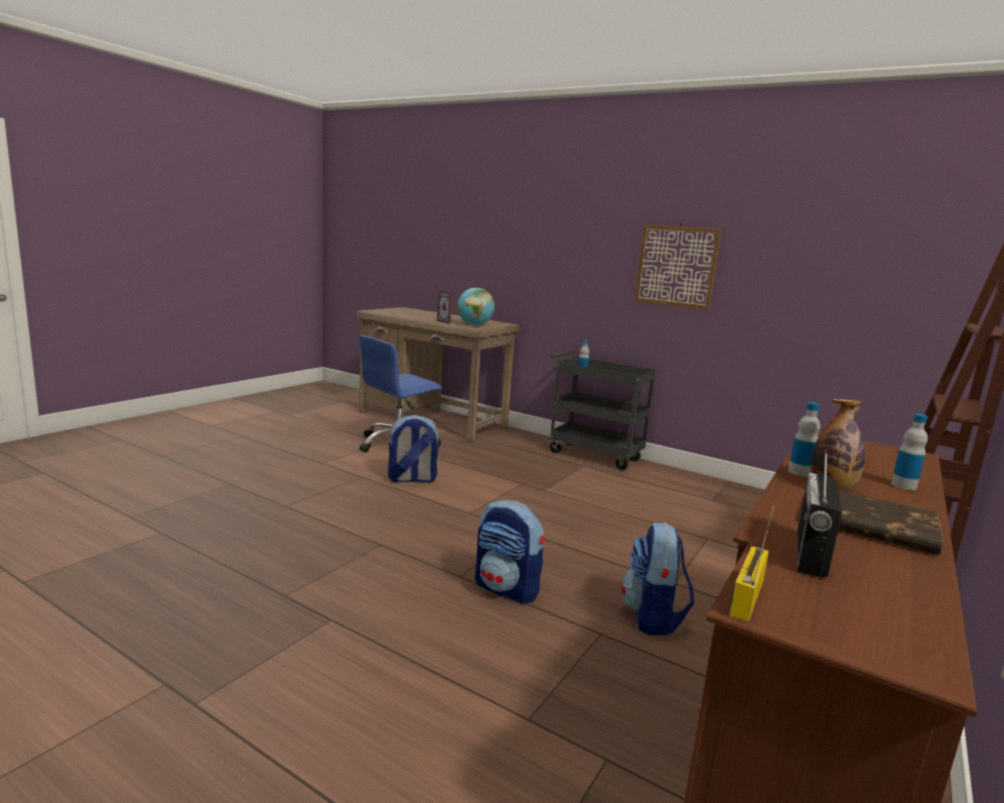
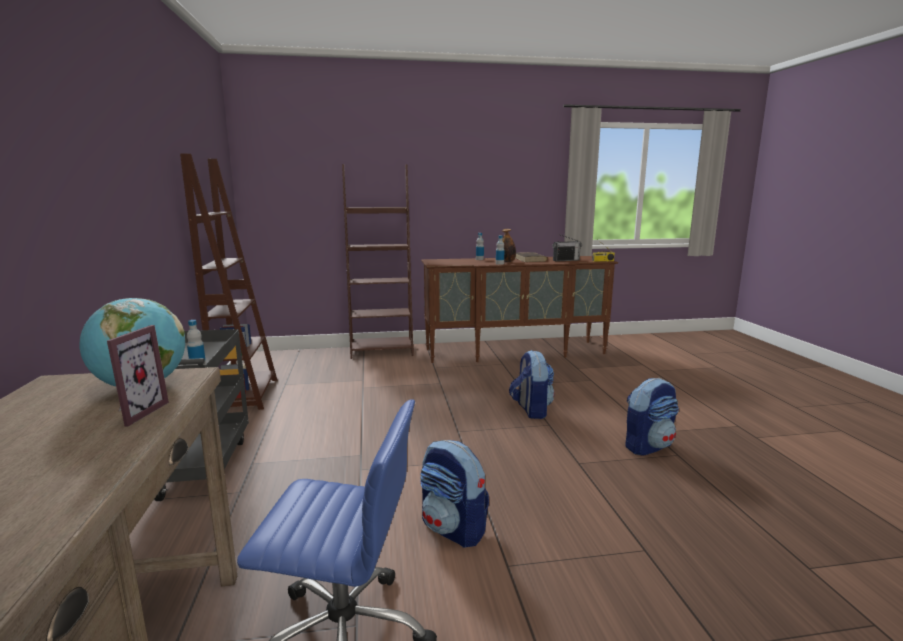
camera: 130 degrees left, 0 degrees up
(653, 617) = (483, 380): backpack -> backpack (648, 446)
(676, 265) = (153, 197): picture -> none
(738, 493) = (246, 395): none -> brown bookcase

